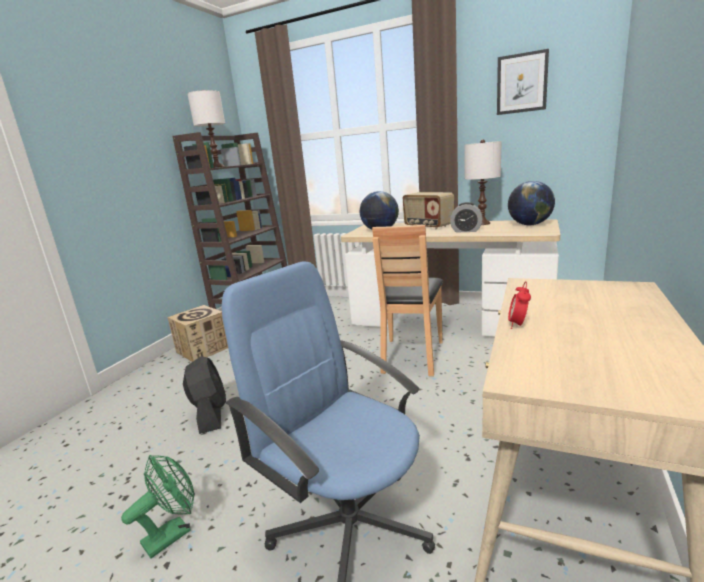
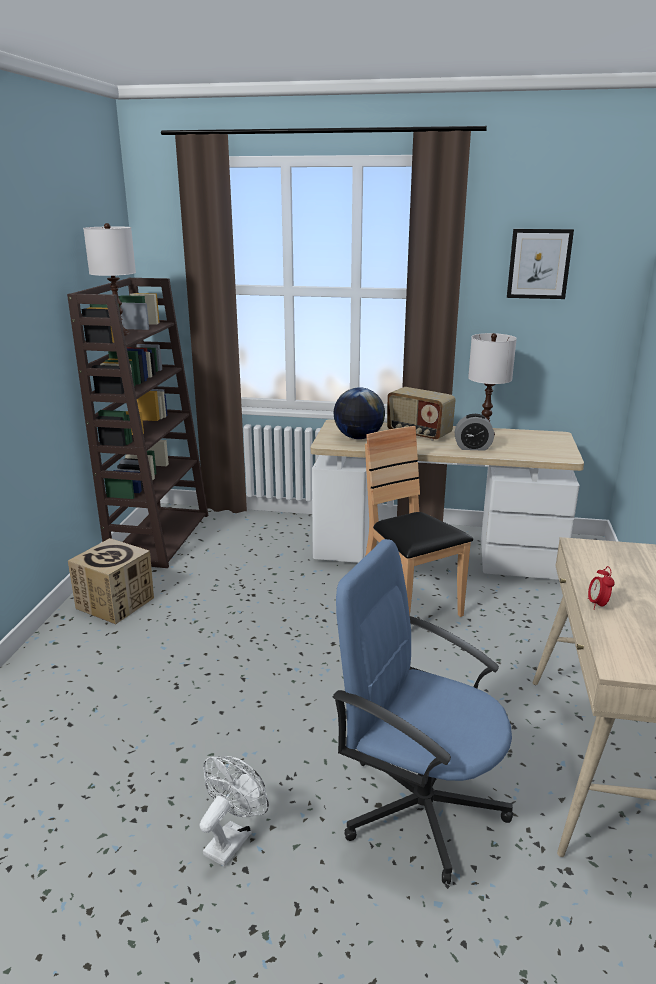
camera: 15 degrees left, 5 degrees up
(173, 533) = (232, 838): green fan -> white fan
(210, 414) = (188, 697): black fan -> none
(411, 356) = (409, 604): brown chair -> brown chair turned 150 degrees clockwise
(529, 225) = (543, 441): globe -> none

